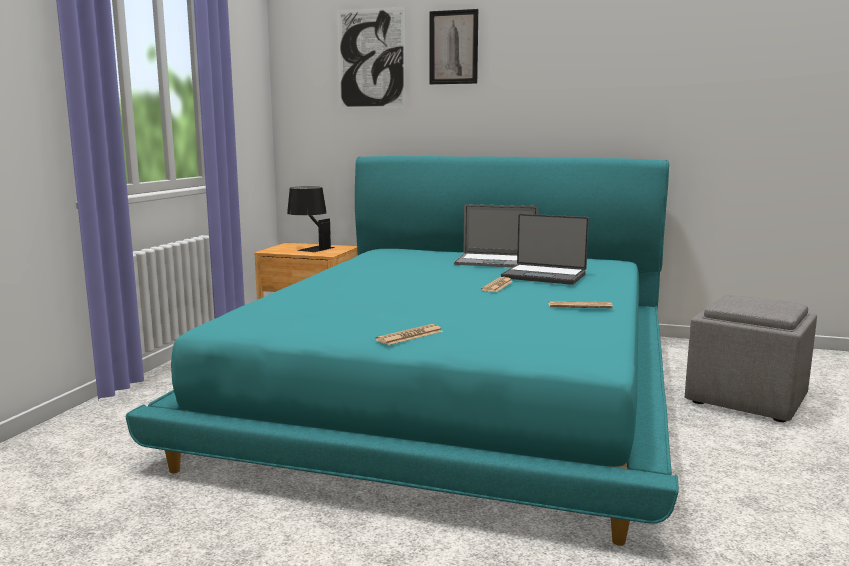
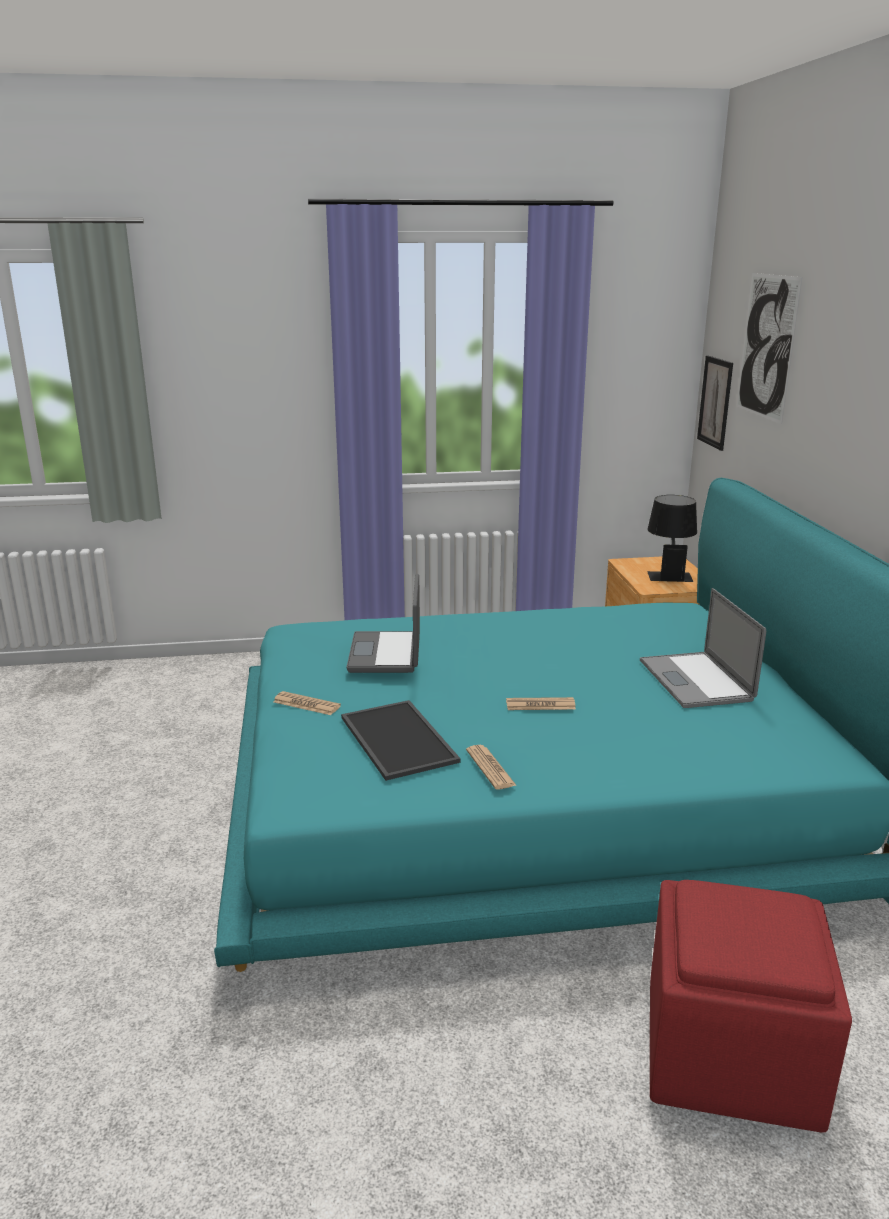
camera: 65 degrees right, 10 degrees up
(453, 47) = (832, 348): picture -> picture (715, 402)
(512, 319) = (395, 739): none -> tray
(544, 276) = (636, 723): laptop -> laptop (387, 654)
(747, 399) = (728, 1056): grey ottoman -> red ottoman

